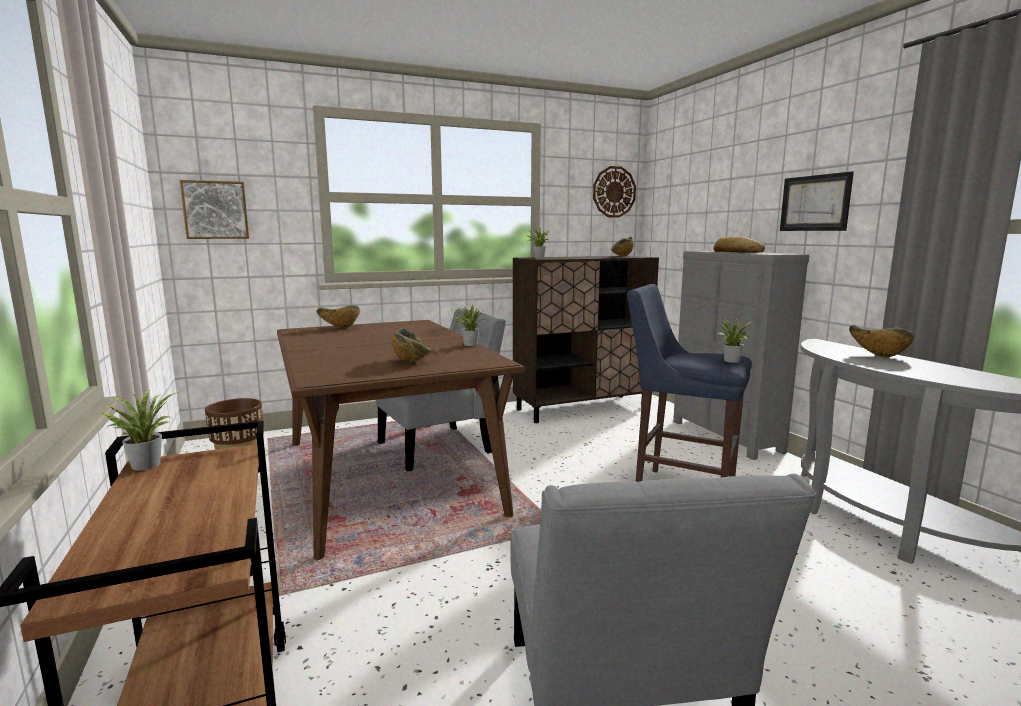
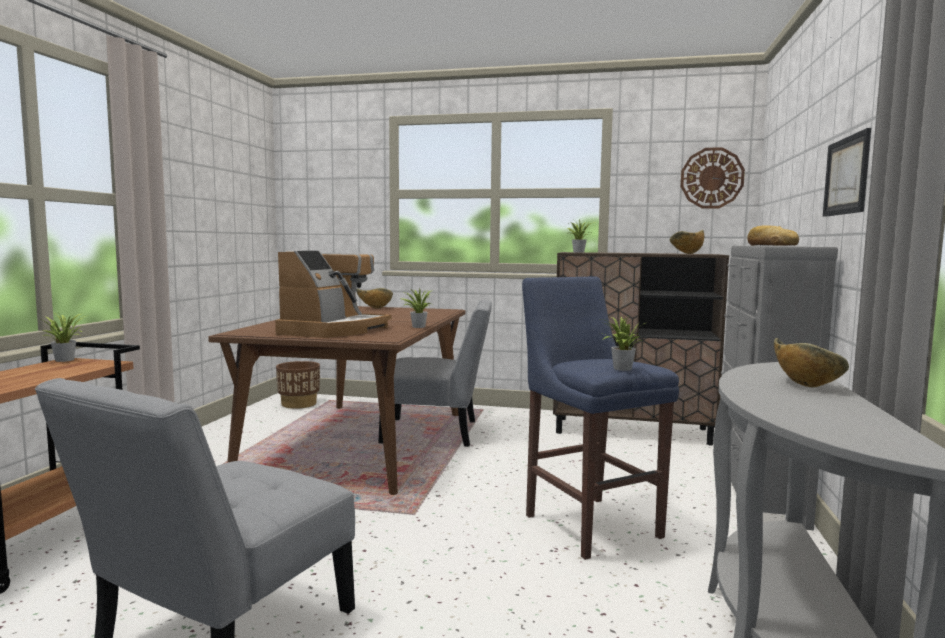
camera: 35 degrees right, 5 degrees down
(215, 210) = (314, 207): picture -> none
(410, 361) = (334, 330): bowl -> coffee machine

